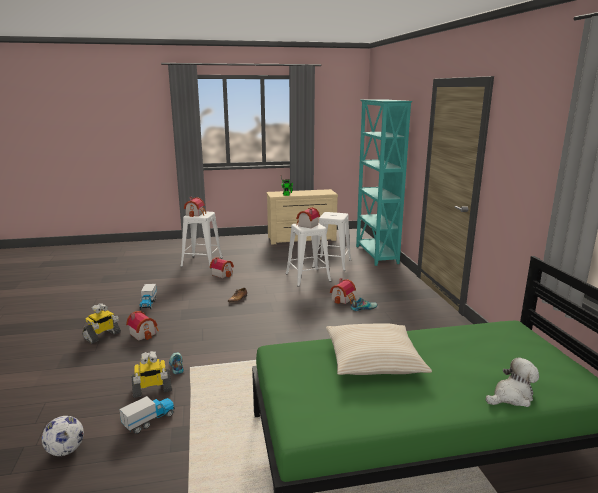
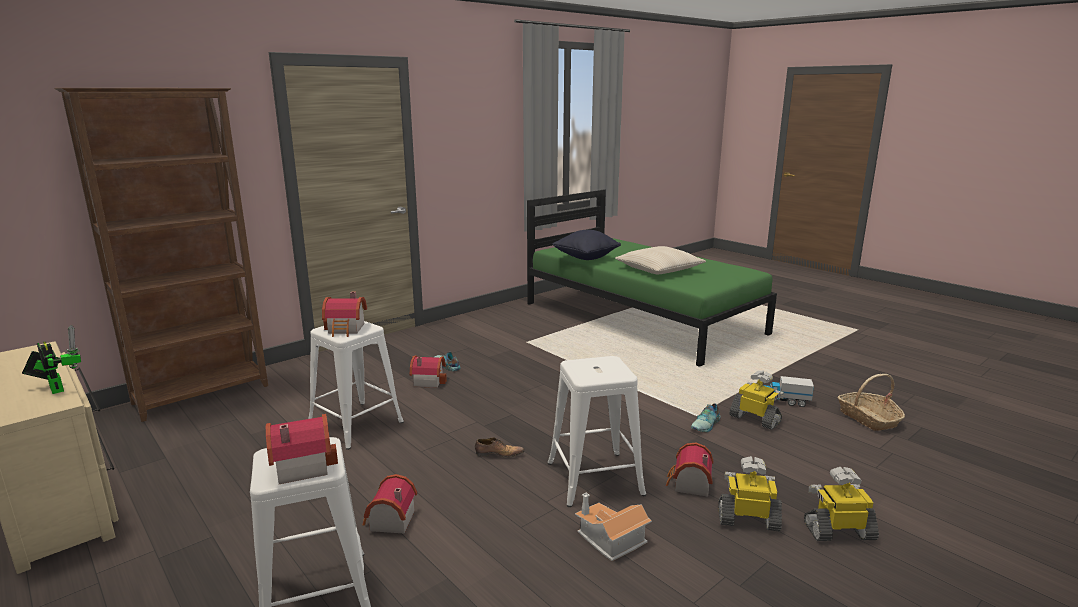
camera: 120 degrees left, 0 degrees up
(55, 353) = (838, 531): none -> toy robot
(65, 450) = (868, 418): football -> basket
(148, 304) = (609, 540): toy truck -> toy house
(332, 263) = (268, 421): white stool -> white stool (594, 478)
(376, 255) = (203, 395): turquoise bookcase -> brown bookcase
(459, 334) = (586, 258): none -> black pillow
(511, 397) = (642, 247): plush toy -> none

